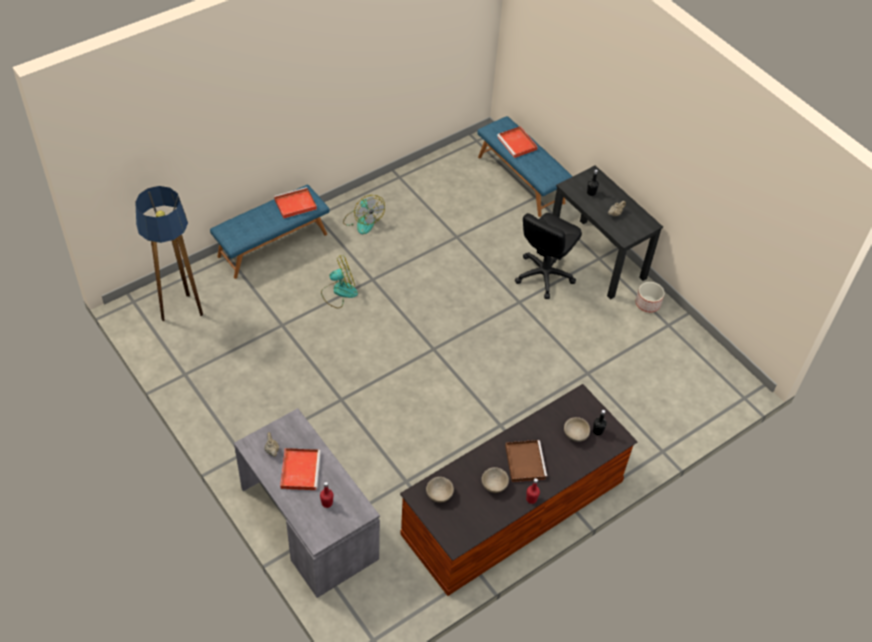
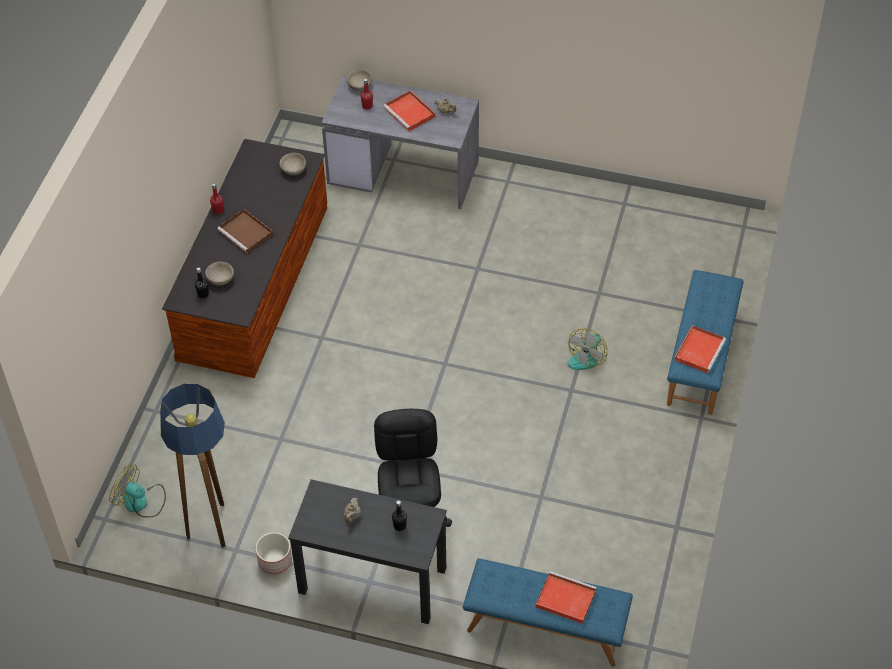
camera: 145 degrees right, 0 degrees up
(180, 312) = (695, 245): floor lamp -> floor lamp (213, 524)
(363, 221) = (651, 445): fan -> fan (141, 502)
(494, 485) = (256, 202): beige bowl -> beige bowl (359, 86)

